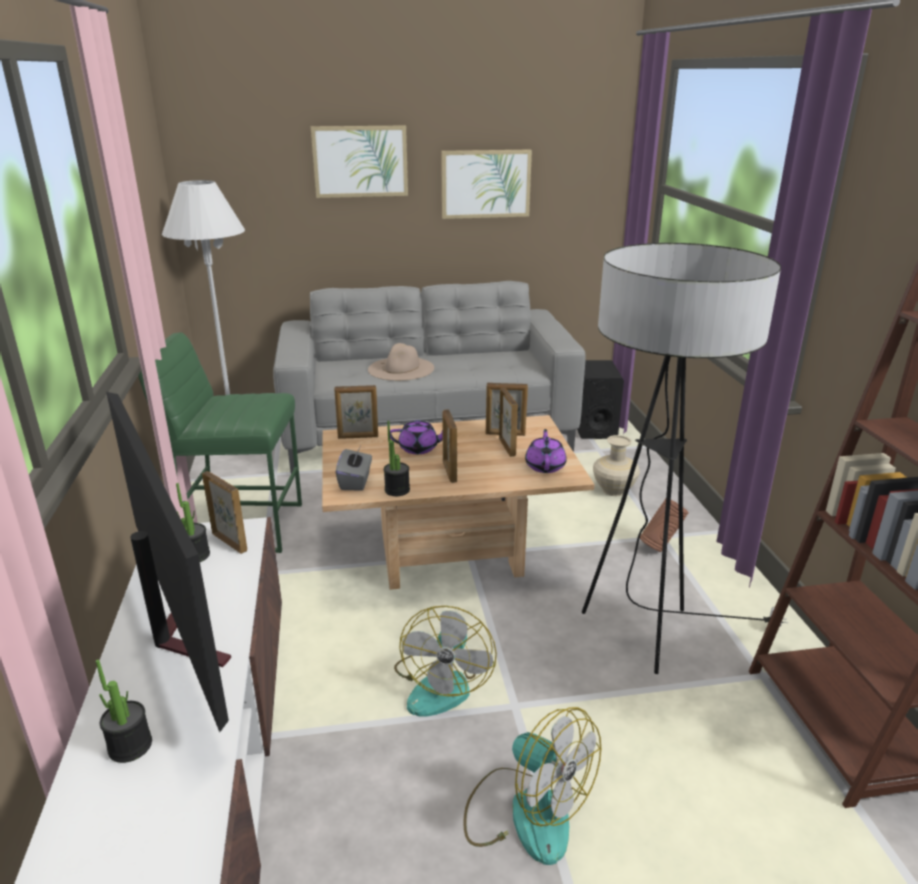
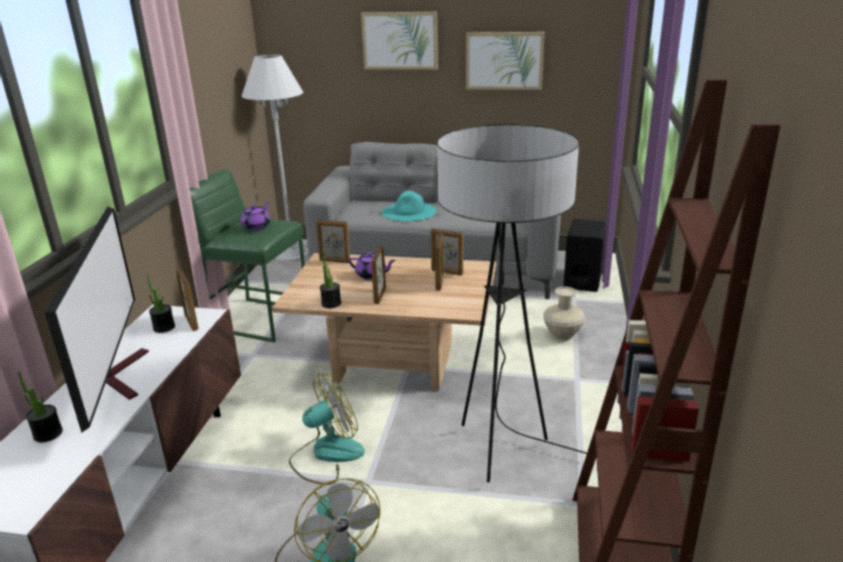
camera: 20 degrees right, 0 degrees up
(355, 481) = (307, 293): grey tissue box -> none
(401, 368) = (409, 211): beige hat -> turquoise hat
(442, 683) = (326, 455): fan -> fan turned 150 degrees counterclockwise
(545, 466) = (457, 301): purple teapot -> purple teapot (257, 226)
(660, 547) = (569, 387): brown vase -> none

